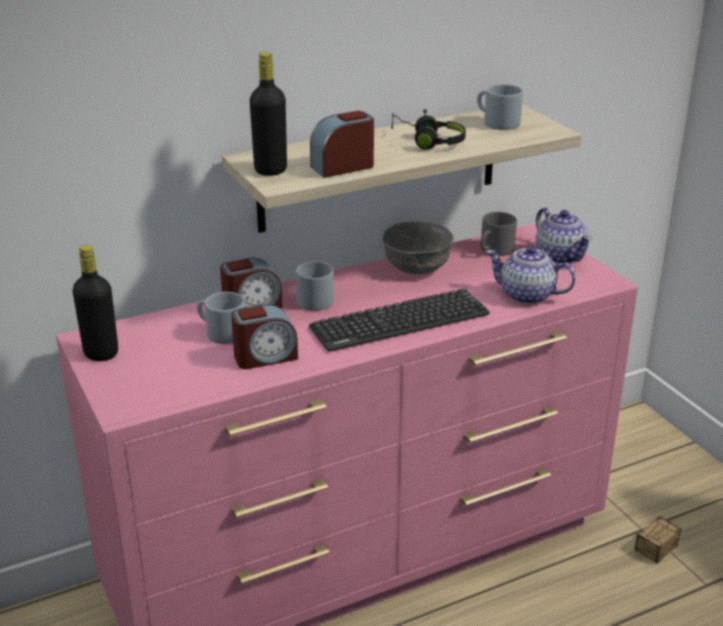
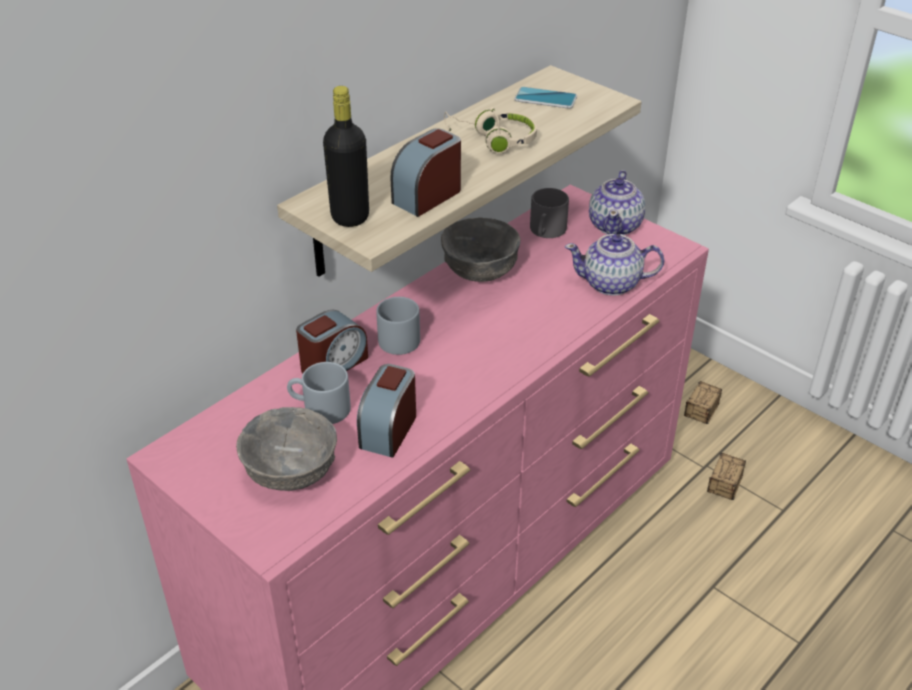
camera: 20 degrees left, 10 degrees up
(101, 353) = (198, 472): black bottle -> none
(168, 368) = (290, 473): none -> grey bowl
(265, 357) = (388, 430): alarm clock -> alarm clock turned 150 degrees clockwise
(400, 321) = (503, 347): keyboard -> none
(427, 141) = (493, 140): black headphones -> beige headphones
(496, 122) = (545, 99): grey mug -> phone
(560, 256) = (615, 225): teapot -> teapot turned 60 degrees clockwise
(648, 492) = (692, 425): none -> storage box

